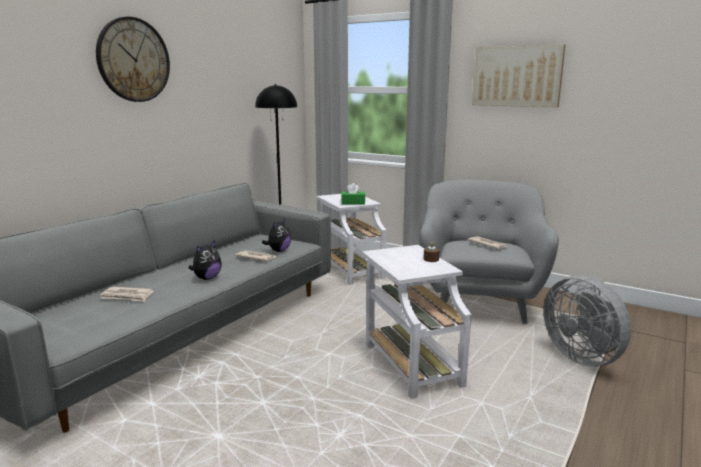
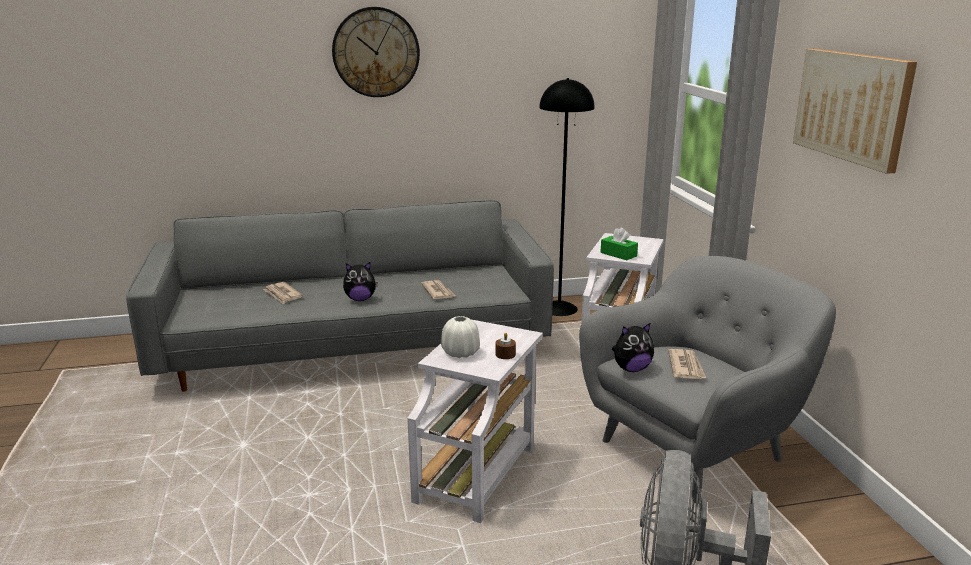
camera: 45 degrees right, 5 degrees up
(278, 251) = (473, 291): plush toy -> plush toy (631, 369)
(407, 267) = (460, 353): none -> white vase

